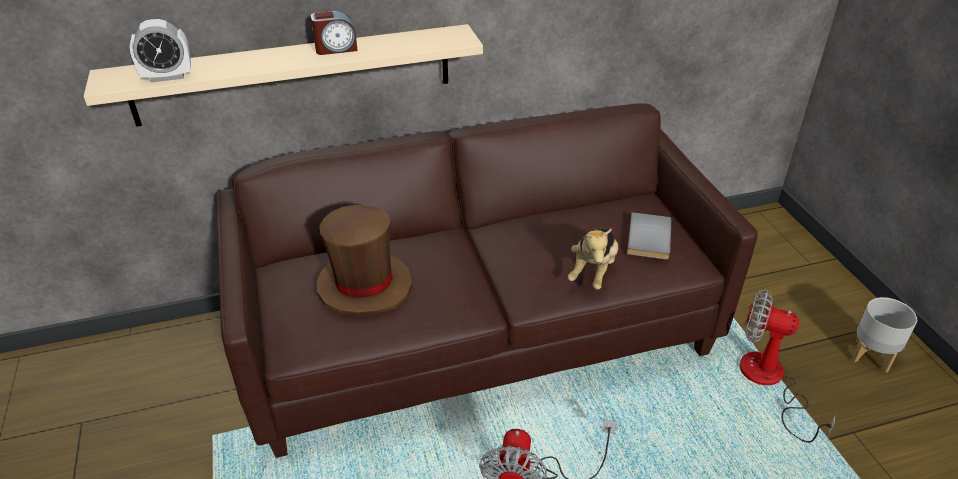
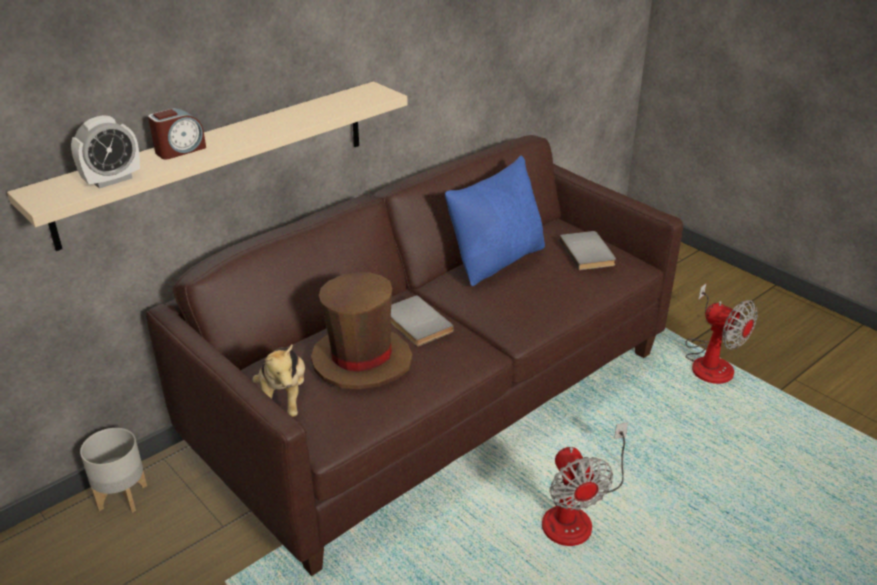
camera: 25 degrees left, 5 degrees down
(336, 49) = (267, 123): alarm clock -> alarm clock (180, 150)
(436, 264) = (415, 324): none -> grey book
(556, 222) = (497, 260): none -> blue pillow
(593, 271) = (561, 291): plush toy -> plush toy (284, 398)
(769, 382) = (710, 361): fan -> fan turned 135 degrees counterclockwise
(871, 355) = (771, 317): grey planter -> grey planter (123, 496)

